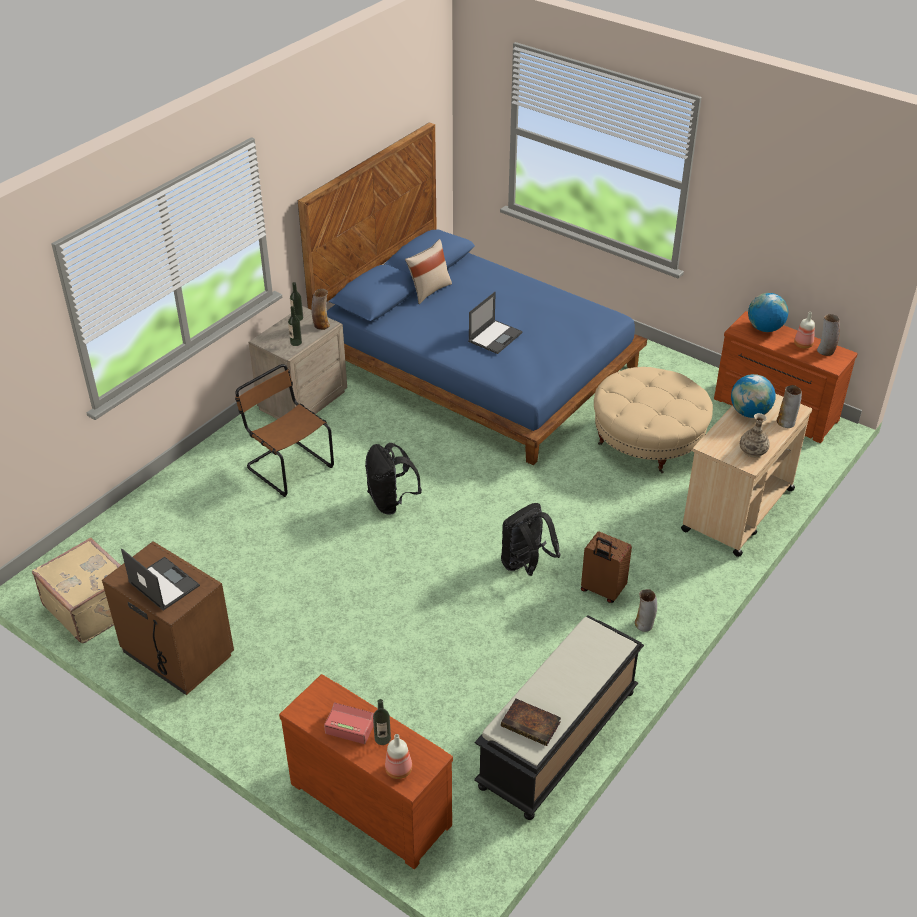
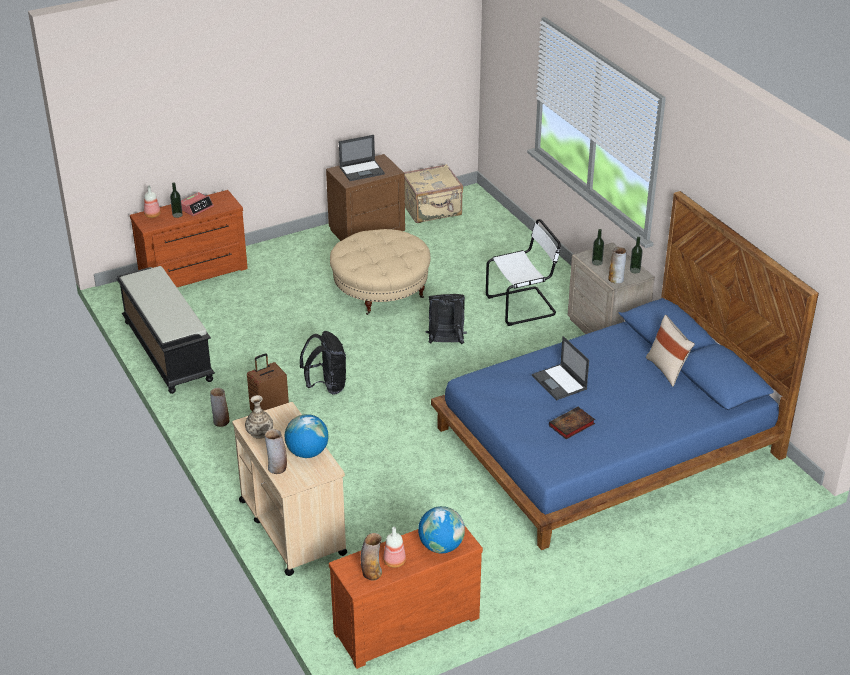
camera: 115 degrees right, 5 degrees down
(287, 466) = (523, 306): brown chair -> white chair
(532, 724) = (146, 283): book -> book (571, 425)
(648, 440) = (422, 510): beige ottoman -> beige ottoman (381, 291)

